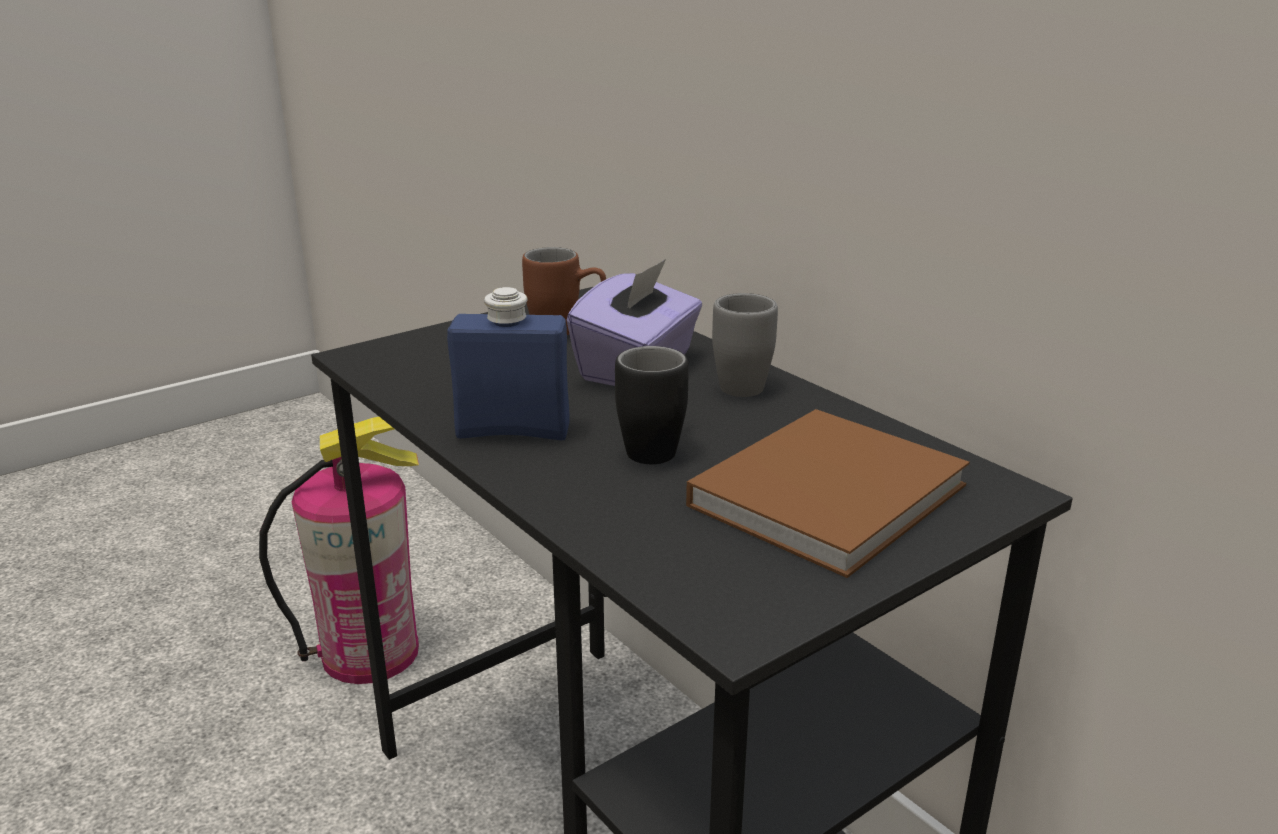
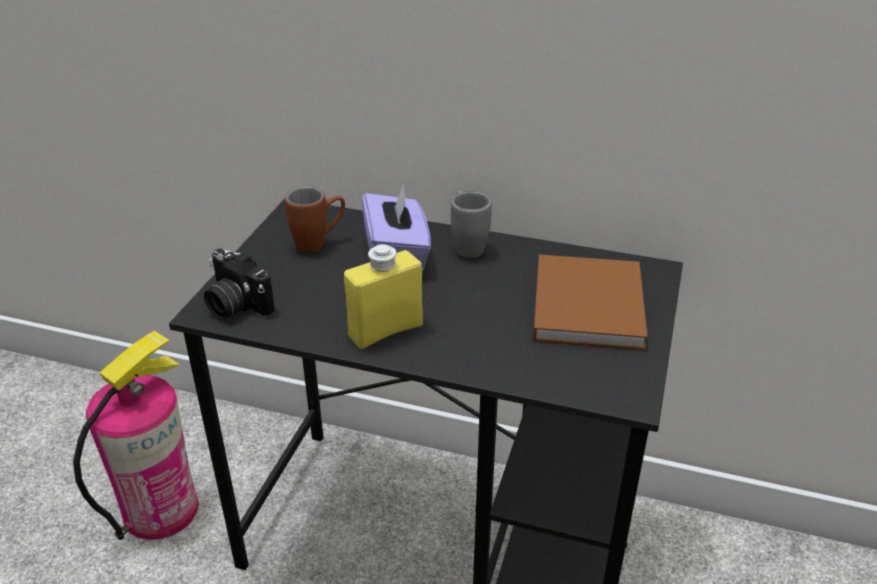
camera: 35 degrees left, 10 degrees up
(394, 358) = (235, 305): none -> camera
(513, 431) = (385, 330): blue bottle -> yellow bottle
(658, 445) = (474, 308): black mug -> none

